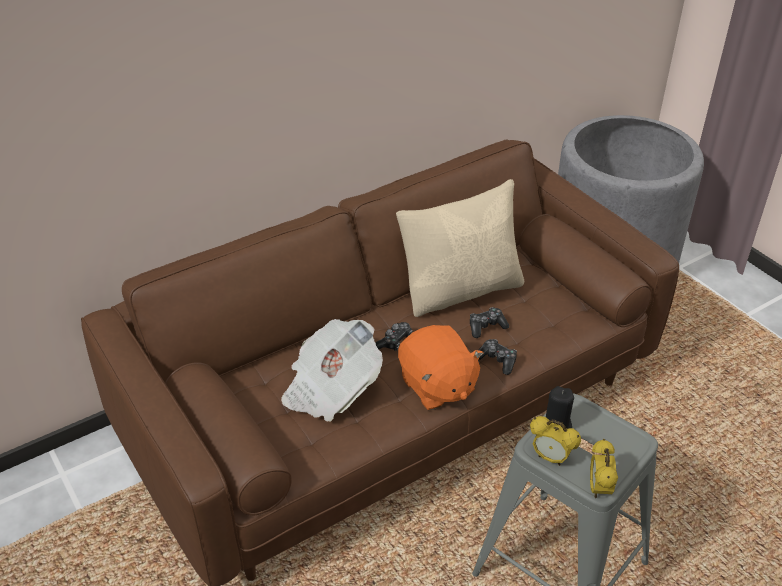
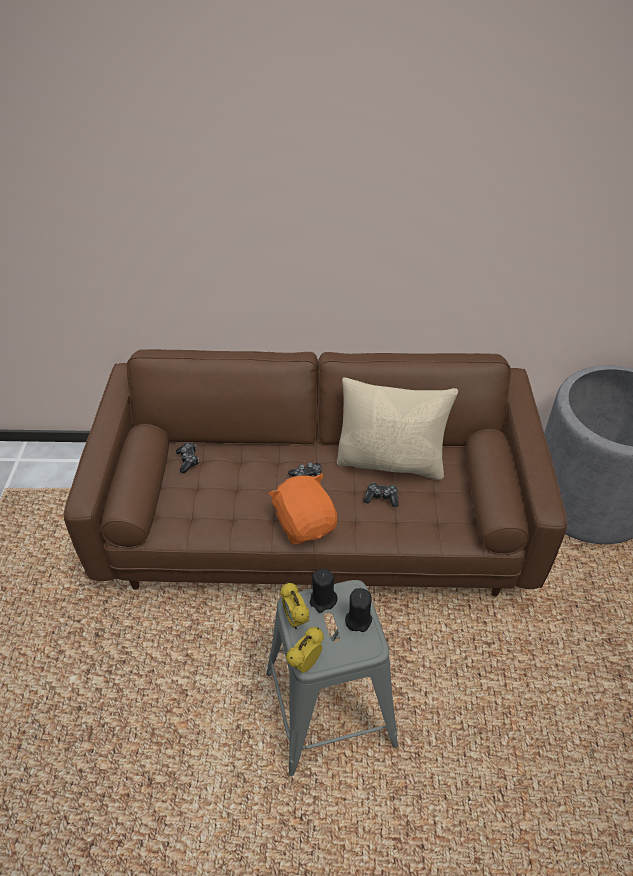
camera: 35 degrees right, 5 degrees up
(331, 388) = (234, 487): newspaper -> none
(437, 386) = (305, 523): orange plush toy -> orange plush toy turned 150 degrees clockwise
(497, 360) = (365, 527): game controller -> game controller (188, 460)
(603, 426) = (358, 619): none -> black candle

